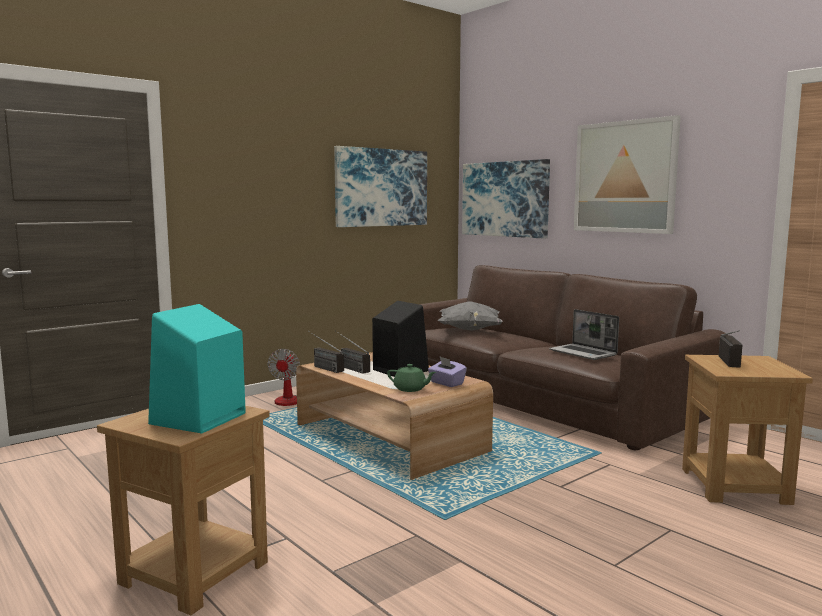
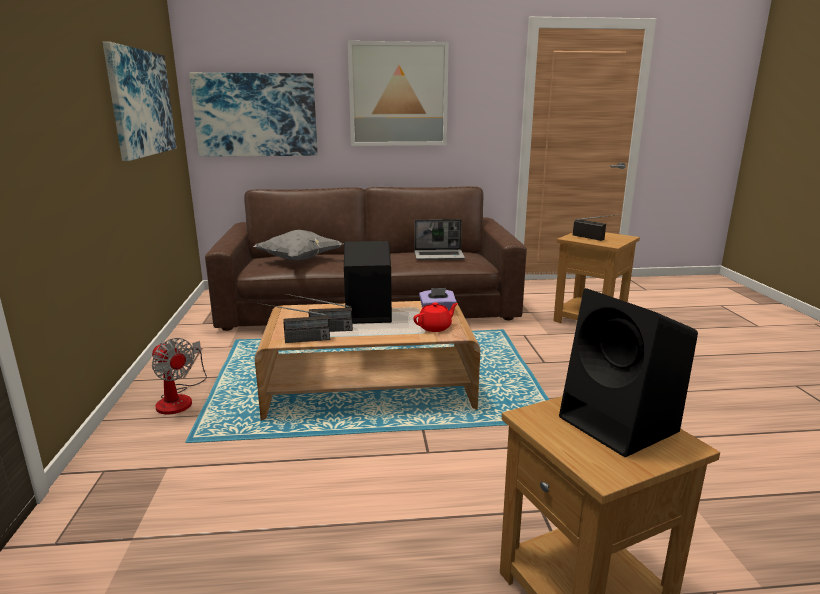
camera: 55 degrees left, 10 degrees up
(197, 419) = (621, 425): turquoise speaker -> black speaker
(410, 389) = (435, 327): green teapot -> red teapot

